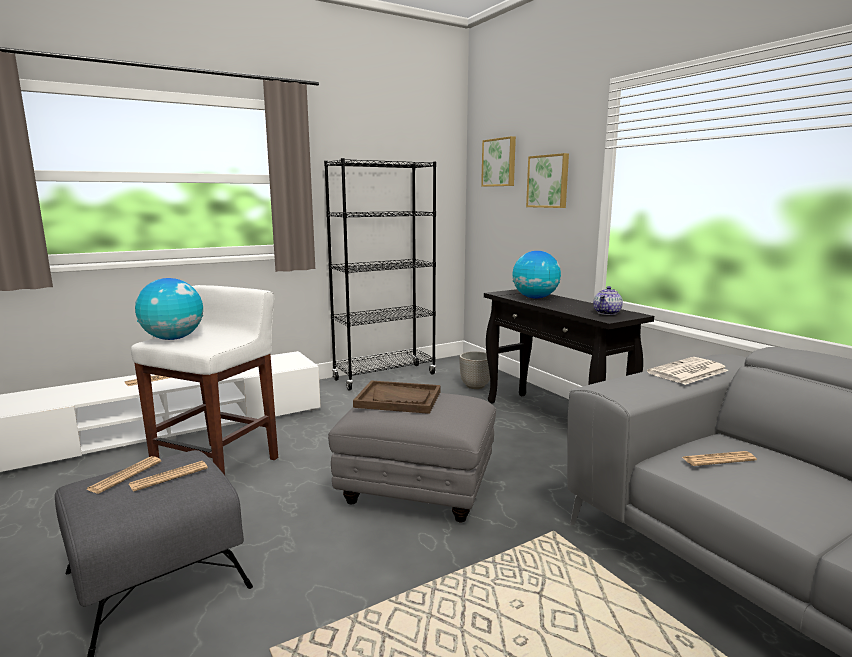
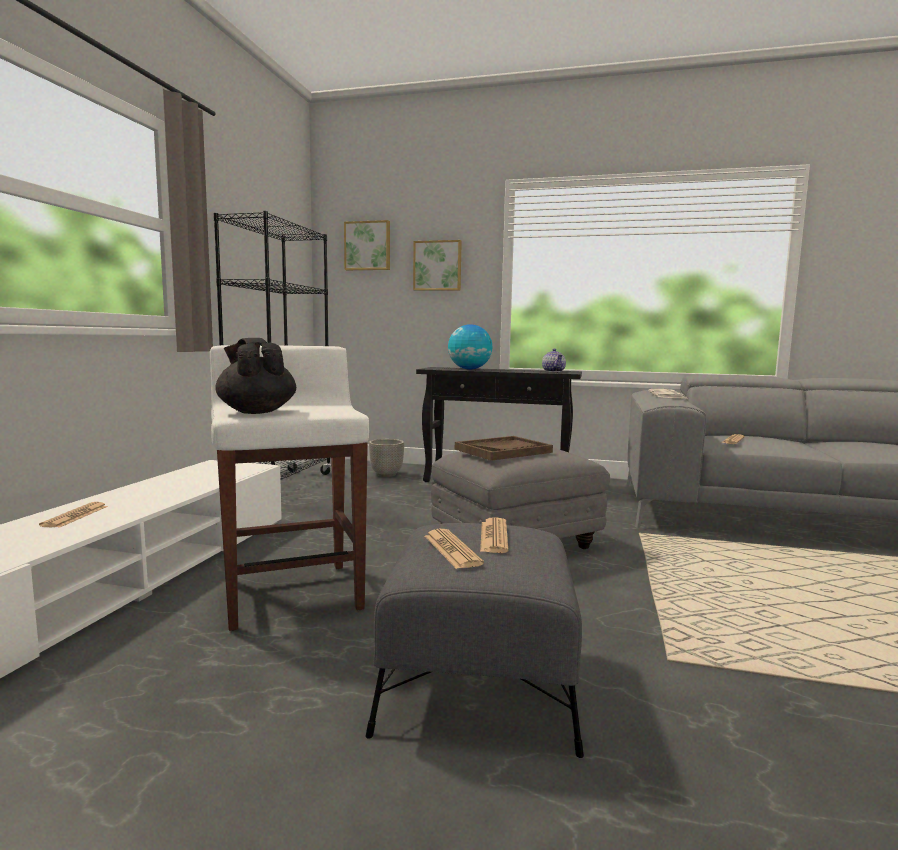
camera: 45 degrees left, 5 degrees down
(173, 338) = (256, 412): globe -> black teapot

